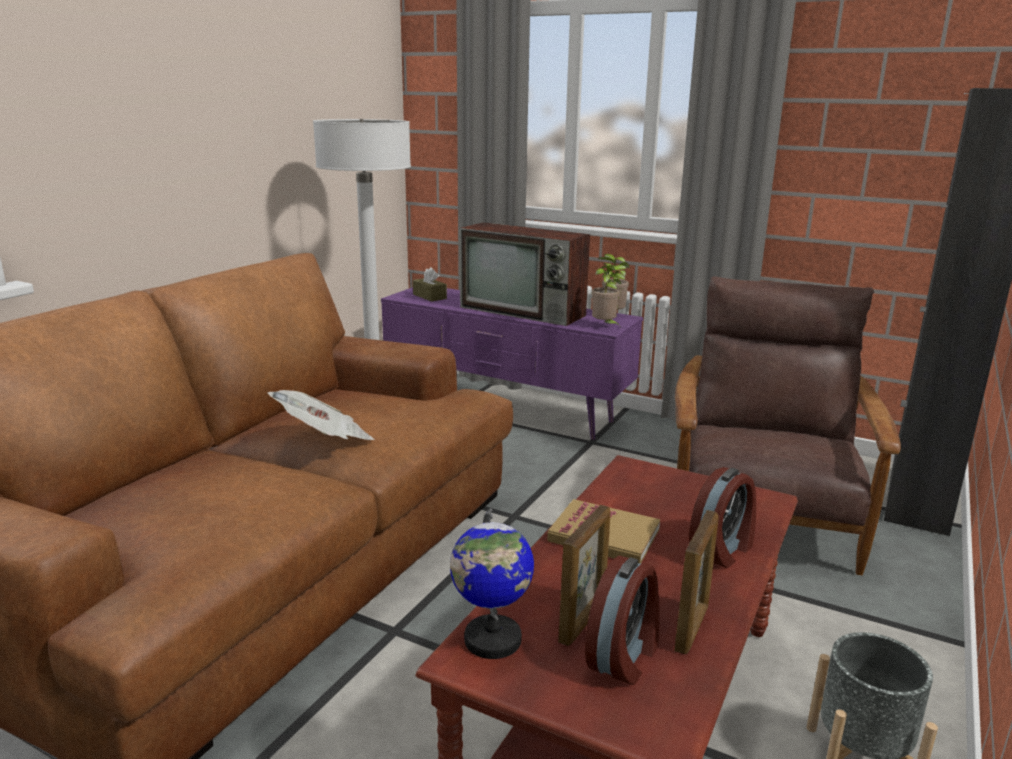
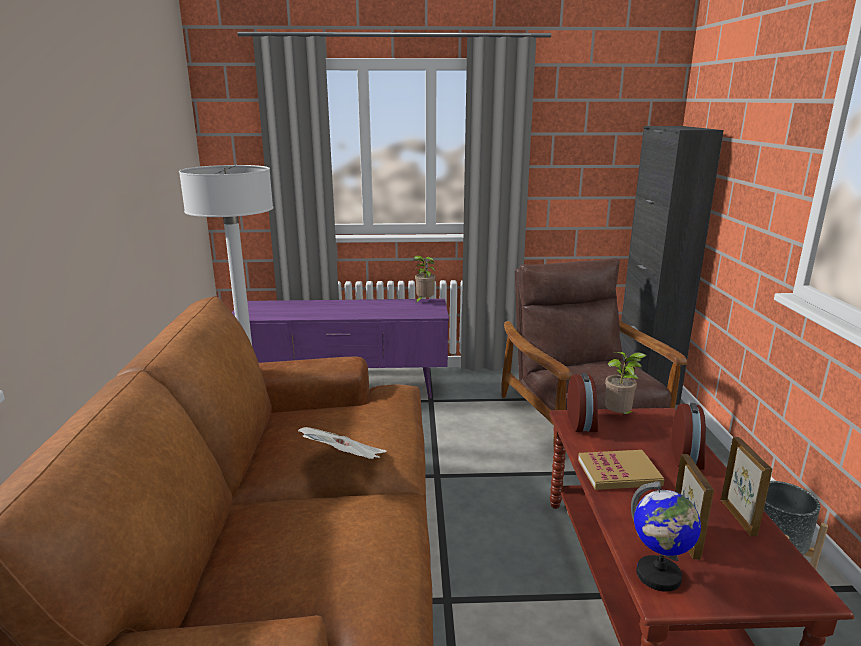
camera: 30 degrees left, 0 degrees up
(429, 296) = (266, 311): brown tissue box -> none
(524, 311) = (359, 310): television -> none
(605, 326) = (431, 311): potted plant -> potted plant (619, 416)
(625, 656) = (734, 551): alarm clock -> alarm clock (582, 423)

